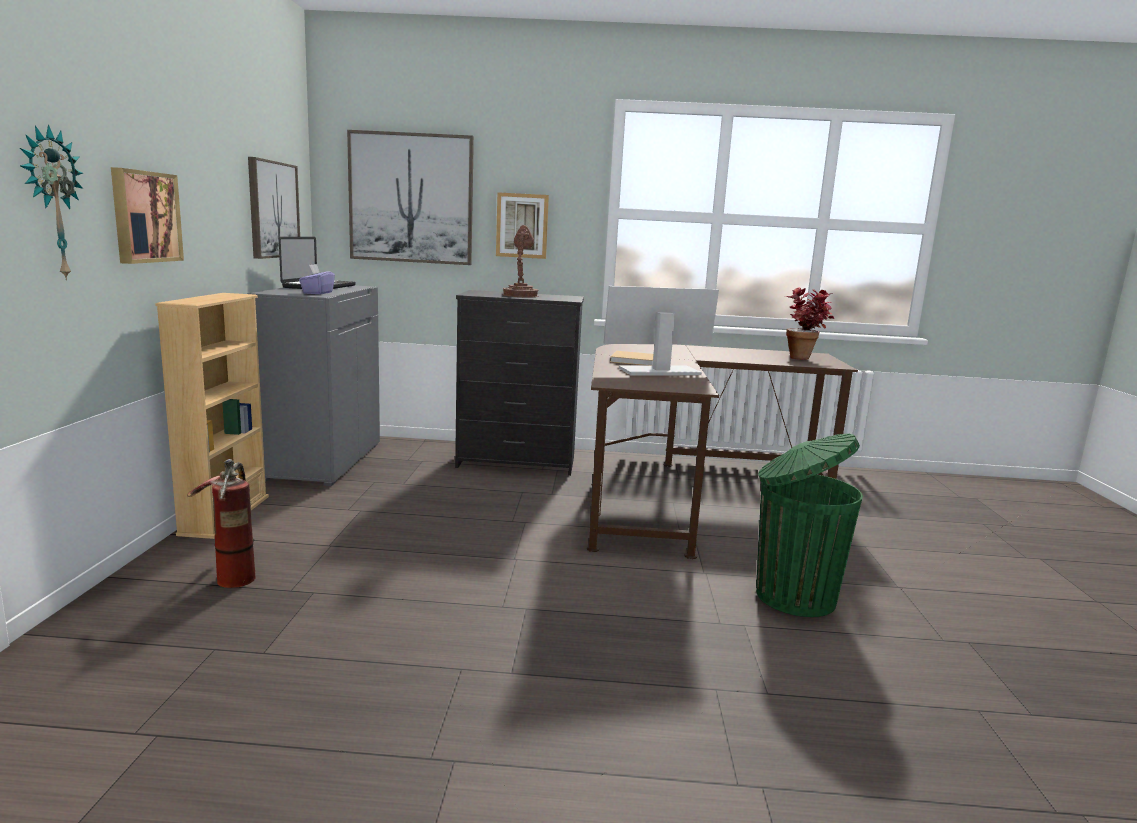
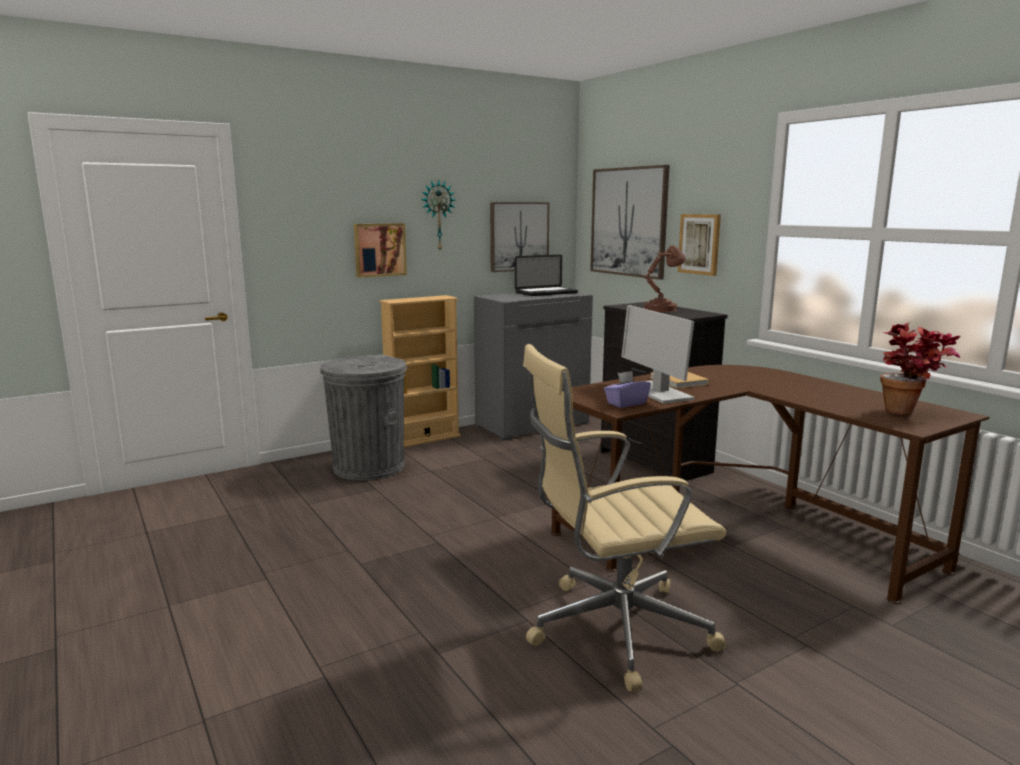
camera: 55 degrees right, 0 degrees up
(51, 204) = (308, 247): wall clock -> wall clock (437, 215)
(234, 573) = (368, 467): fire extinguisher -> grey trash can
(317, 293) = (515, 298): purple tissue box -> purple tissue box (626, 403)
(660, 371) = (656, 392): monitor -> monitor turned 150 degrees counterclockwise
(792, 596) = (614, 629): green trash can -> beige office chair

